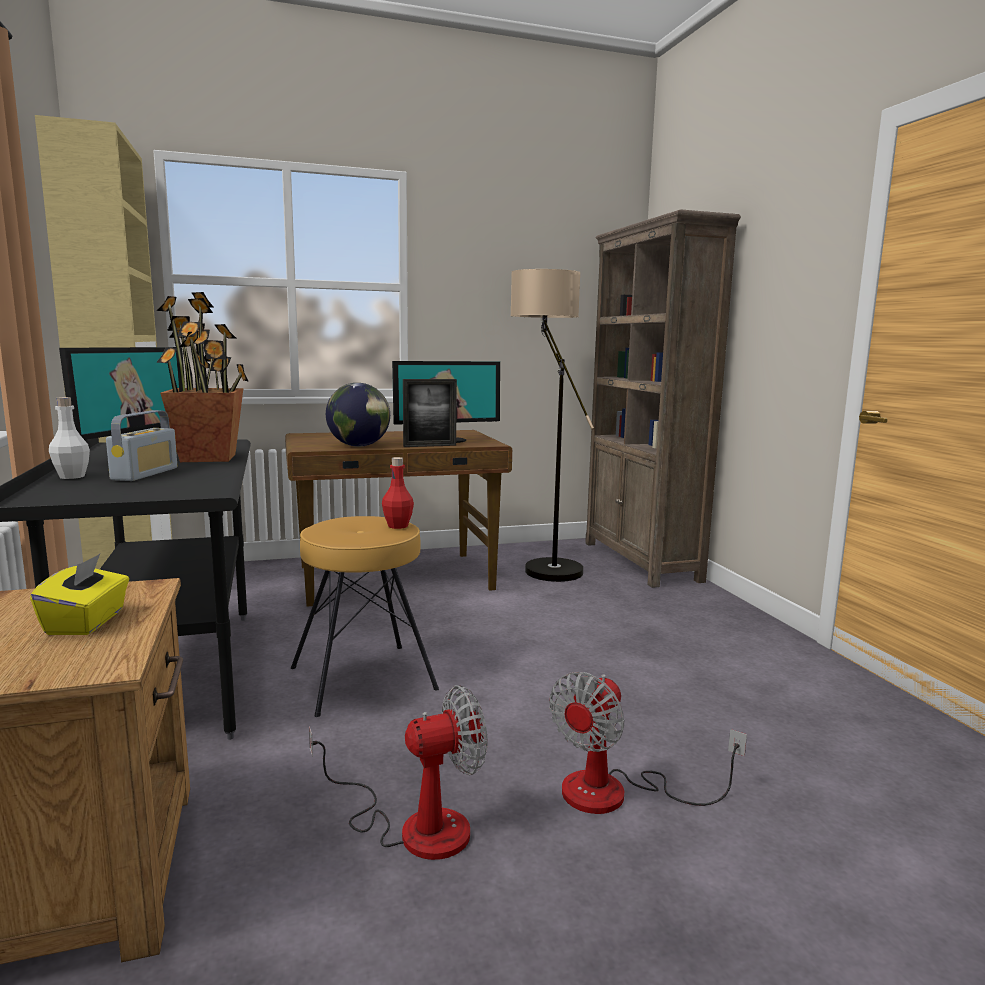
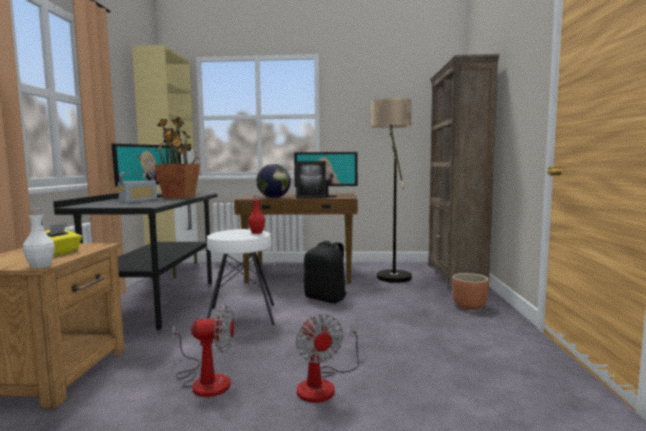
camera: 20 degrees right, 5 degrees down
(72, 476) = (108, 201): white bottle -> white bottle (40, 266)
(363, 679) = (241, 316): brown stool -> white stool
(481, 624) = (326, 298): none -> black backpack
(617, 793) = (323, 384): fan -> fan turned 75 degrees counterclockwise
(704, 615) = (469, 306): none -> brown planter

